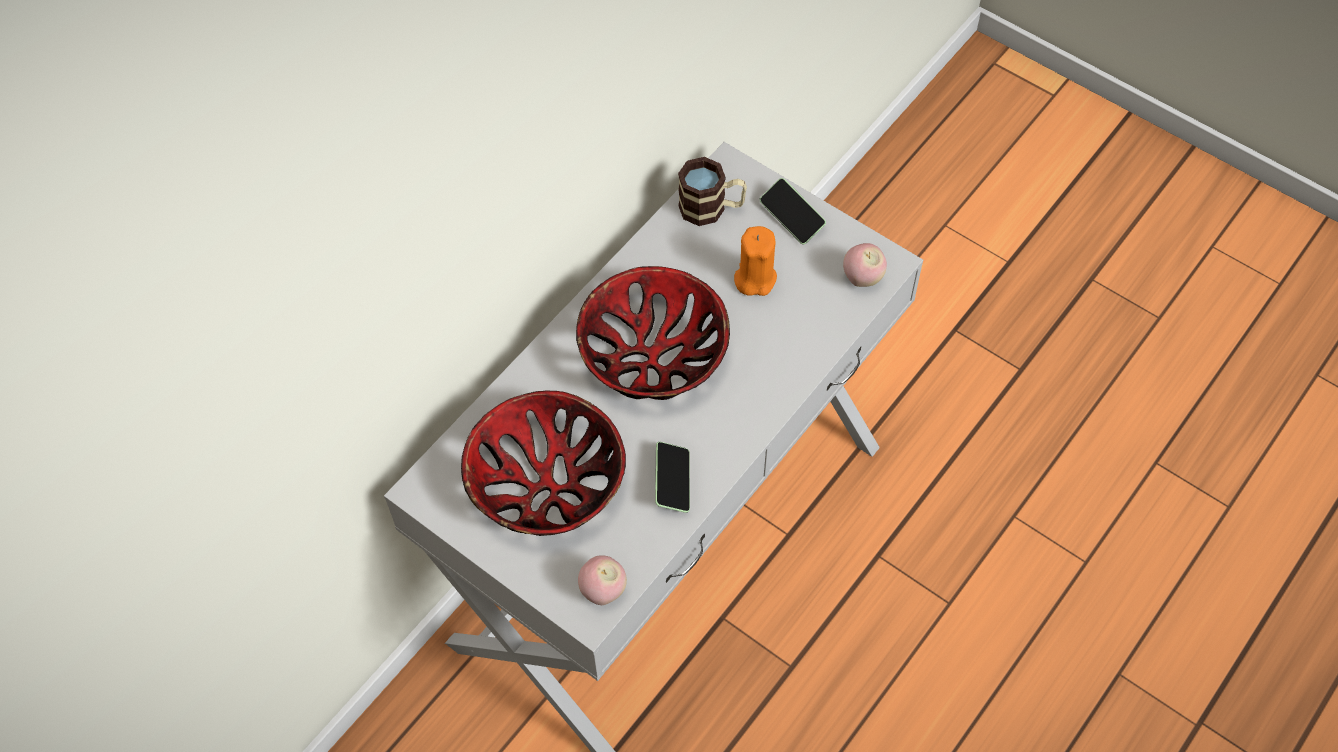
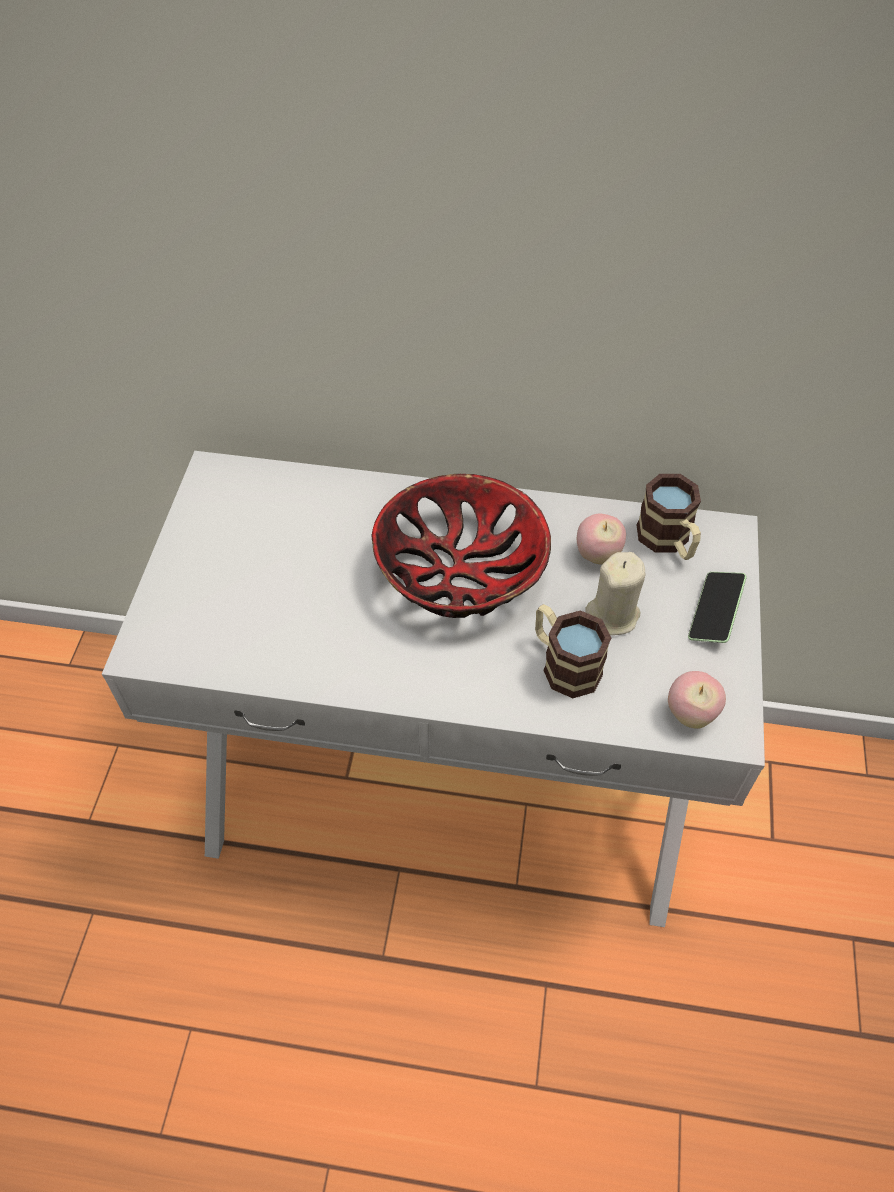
camera: 60 degrees right, 5 degrees down
(545, 484) = (266, 554): bowl -> none
(603, 591) = (171, 651): apple -> apple (597, 555)
(672, 482) = (324, 653): phone -> none
(755, 278) = (613, 615): orange candle -> beige candle
(777, 331) = (563, 663): none -> mug

